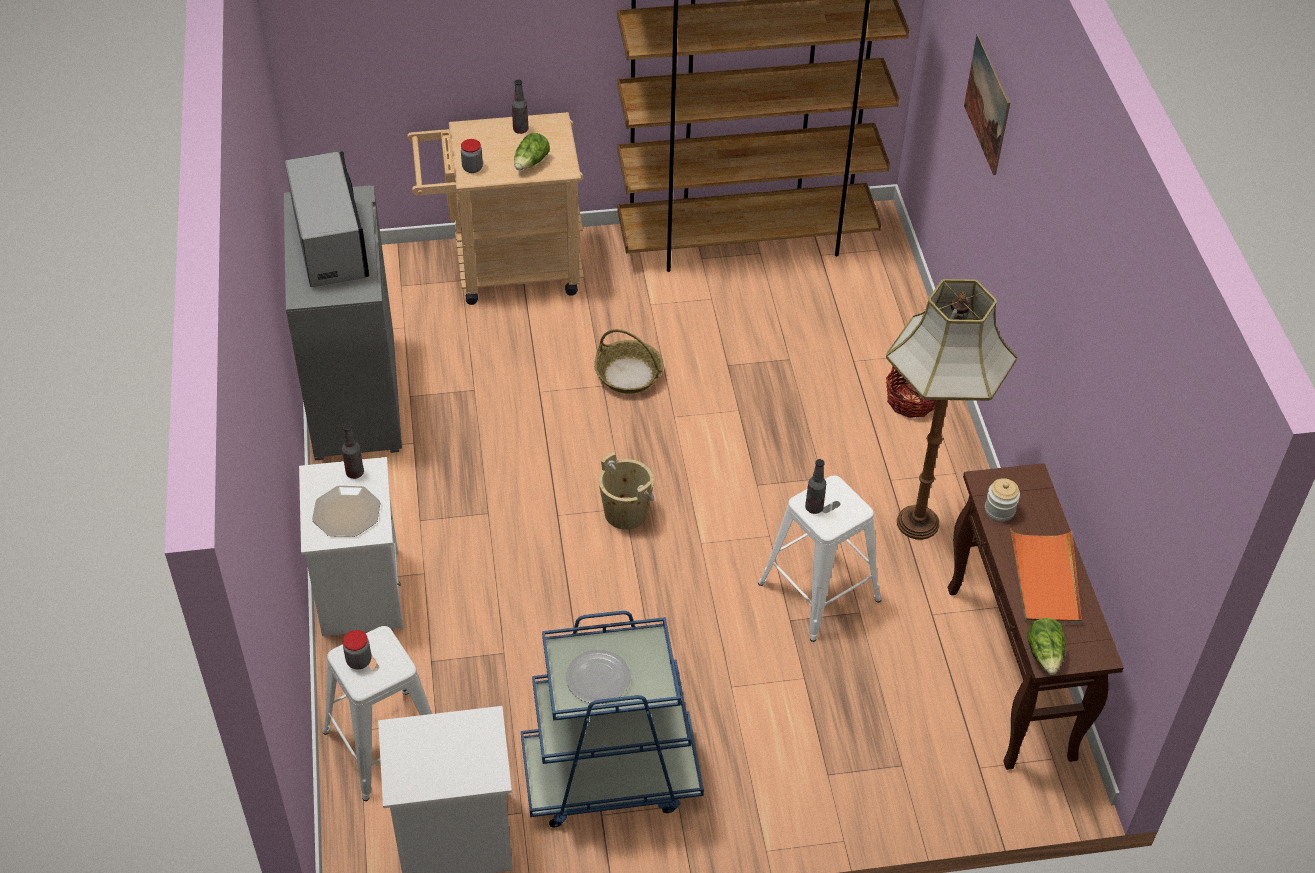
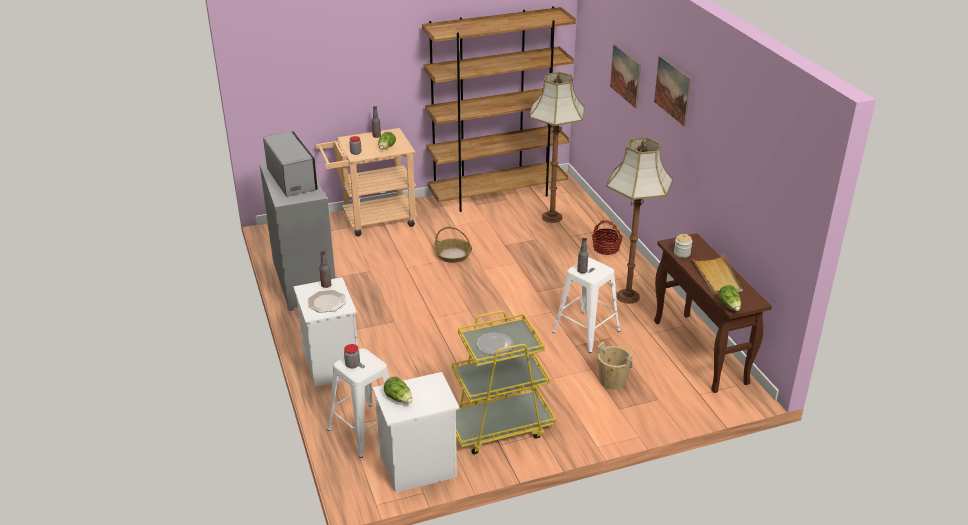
camera: 10 degrees left, 15 degrees down
(416, 753) = (399, 398): none -> lettuce
(610, 776) = (499, 426): blue cart -> yellow cart
(626, 513) = (470, 312): beige bucket -> beige bucket (612, 381)
(834, 310) = (553, 217): none -> floor lamp
(1045, 580) = (717, 277): orange tray -> beige tray
(1047, 188) = (672, 90): none -> picture

